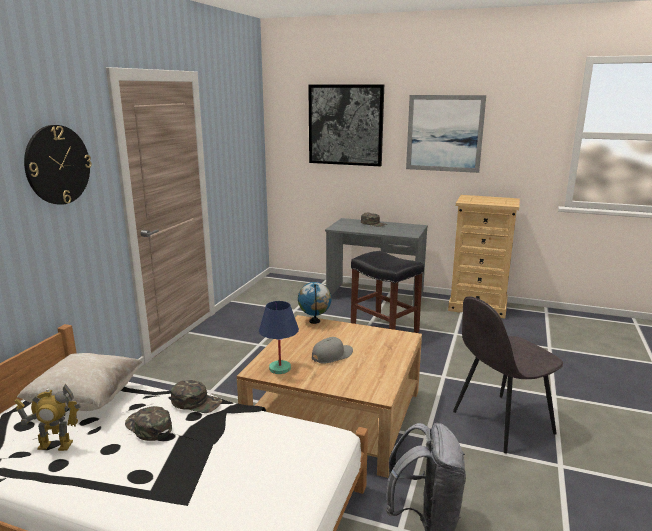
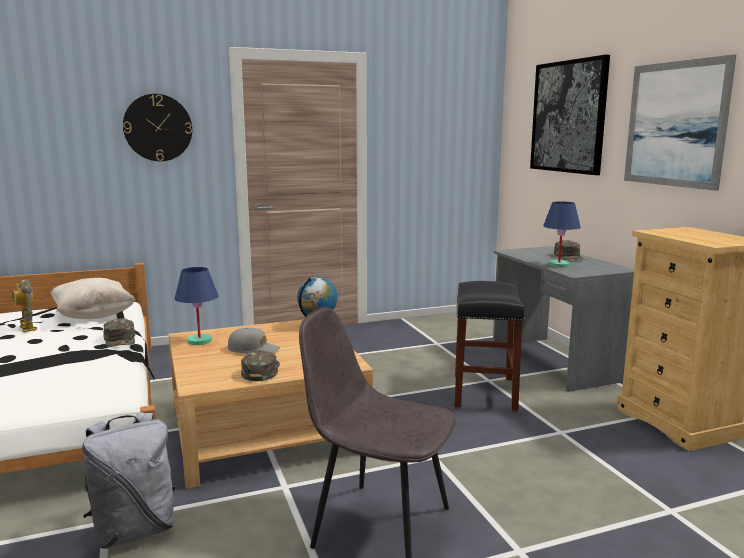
camera: 50 degrees right, 5 degrees down
(148, 427) = (71, 339): green cap -> green cap (260, 370)
(388, 231) = (559, 265): none -> blue table lamp

